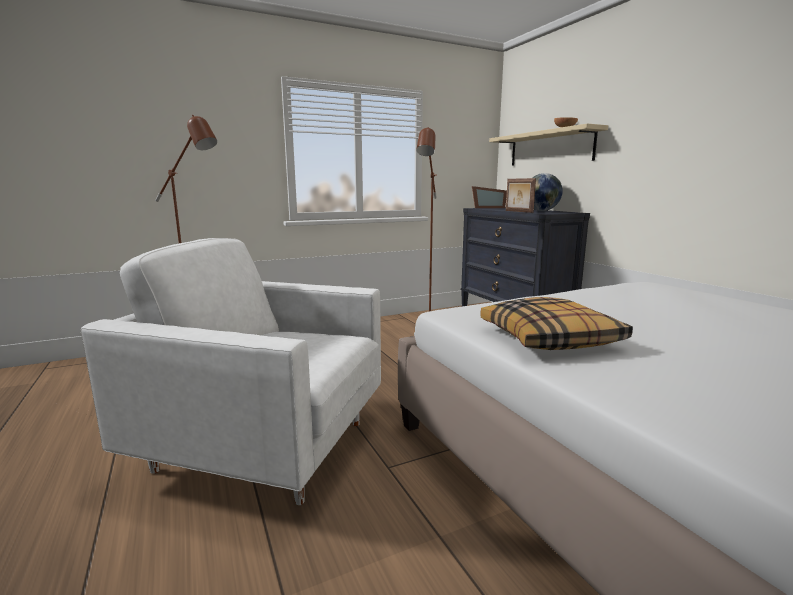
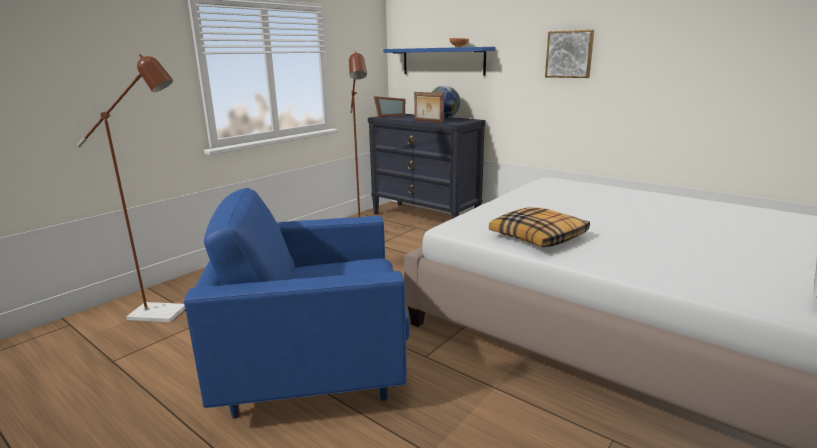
camera: 25 degrees left, 5 degrees up
(267, 445) = (315, 368): white armchair -> blue armchair
(550, 148) = (442, 61): beige shelf -> blue shelf
(703, 124) = (569, 54): none -> picture

